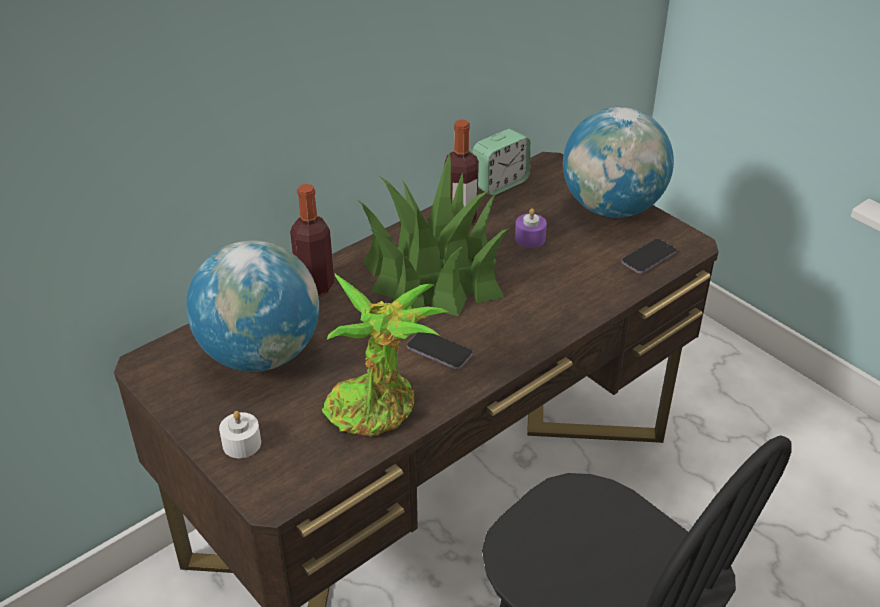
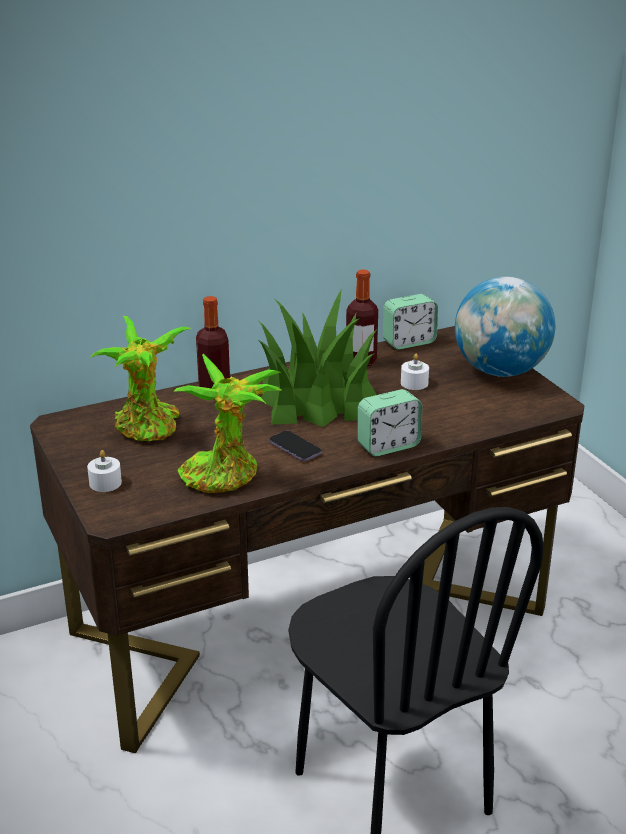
camera: 15 degrees right, 10 degrees down
(260, 354) = (148, 429): globe -> potted plant
(530, 239) = (414, 383): purple candle -> white candle
(539, 330) = (388, 446): none -> alarm clock
(648, 258) = (514, 410): phone -> none

